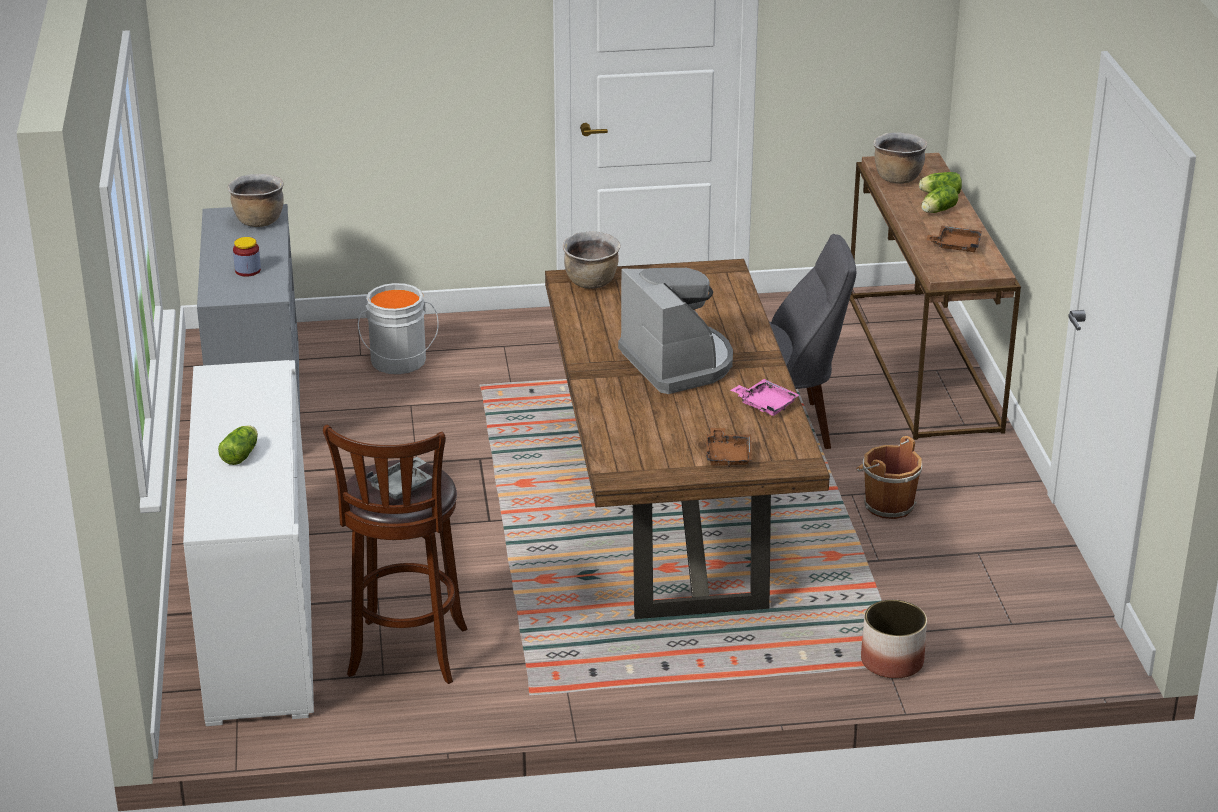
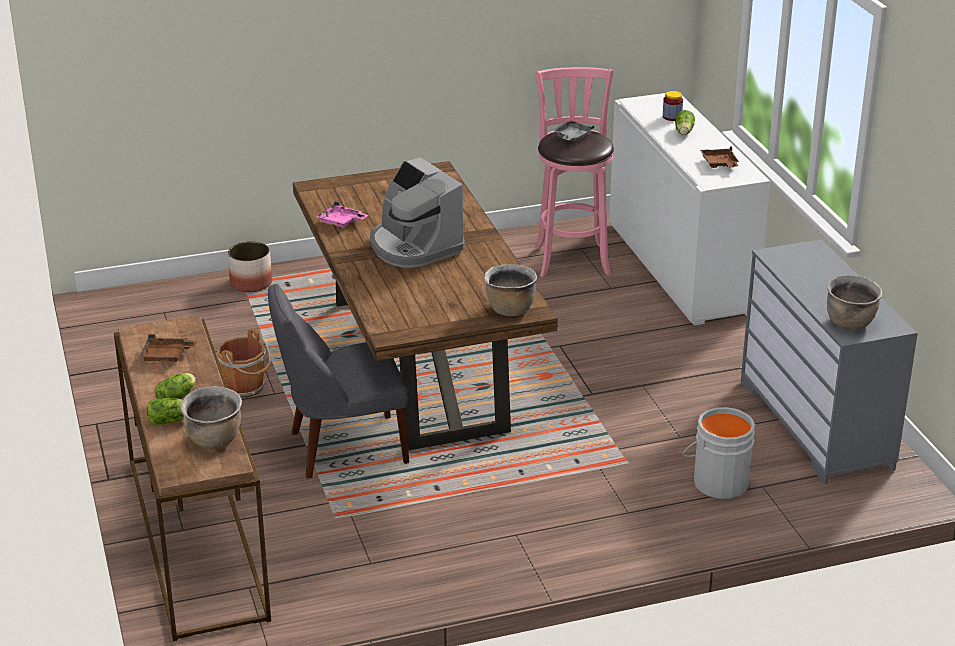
camera: 170 degrees right, 0 degrees up
(248, 270) = (811, 273): jar -> jar (672, 117)
(406, 656) = (571, 258): brown stool -> pink stool
(728, 455) = (364, 187): brown tray -> brown tray (719, 164)

